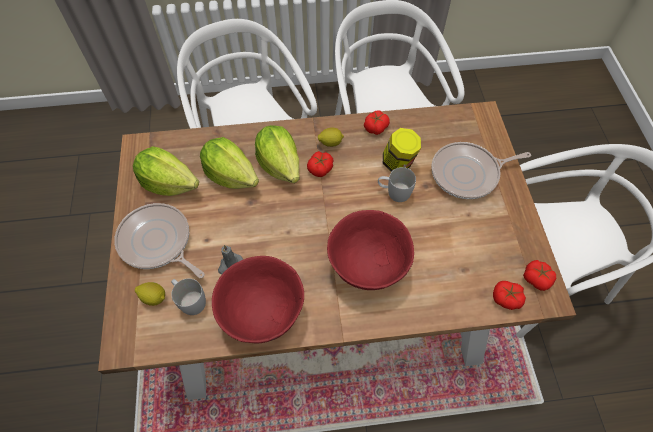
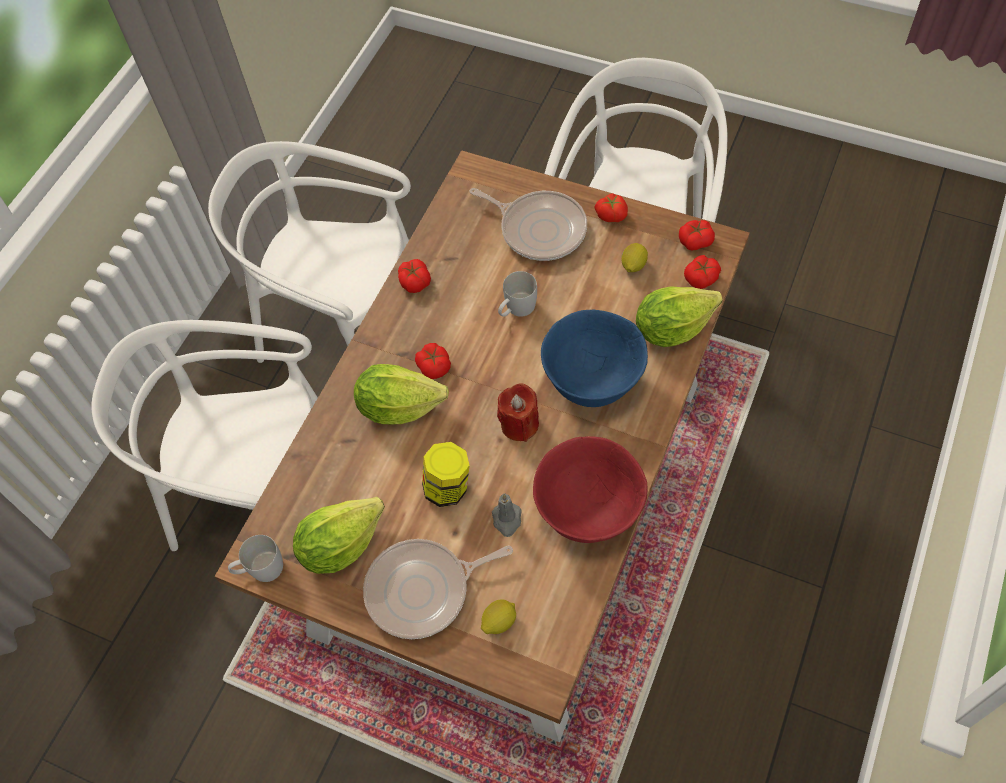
camera: 55 degrees left, 0 degrees up
(190, 300) = (526, 582): white mug -> white mug (260, 569)
(231, 175) = (377, 468): lettuce -> lettuce (672, 328)
(306, 238) = (519, 424): none -> red candle
(330, 143) = (404, 338): lemon -> lemon (633, 266)
(368, 267) = (593, 381): red bowl -> blue bowl
(398, 163) = (481, 285): jar -> jar (448, 487)
(468, 174) = (539, 229): frying pan -> frying pan turned 75 degrees counterclockwise
(515, 211) = (611, 214): none -> tomato

